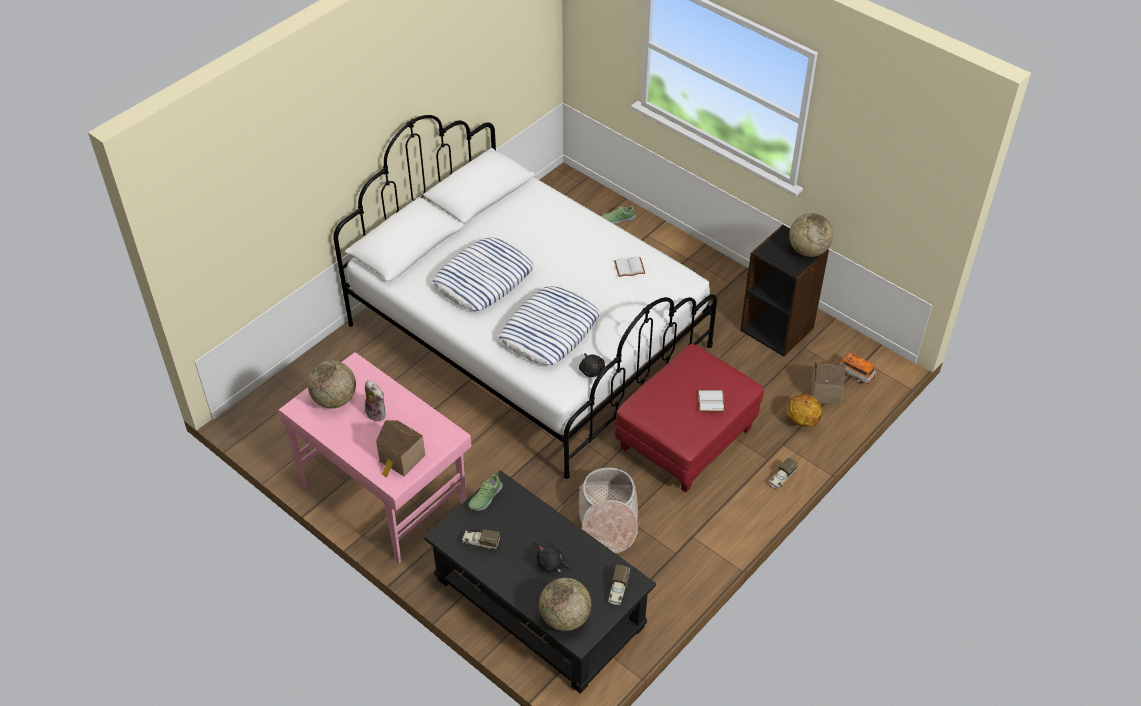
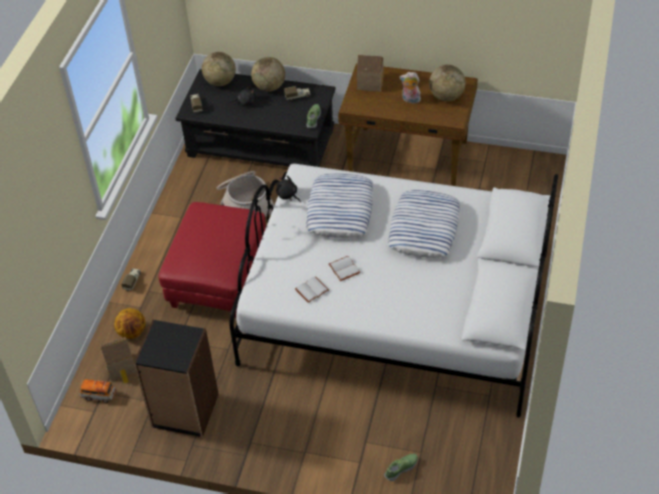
camera: 155 degrees right, 0 degrees up
(383, 493) = (408, 159): pink desk -> brown desk
(712, 402) = (192, 240): white book -> white book (343, 269)
(808, 250) = (153, 353): globe -> globe (269, 87)

